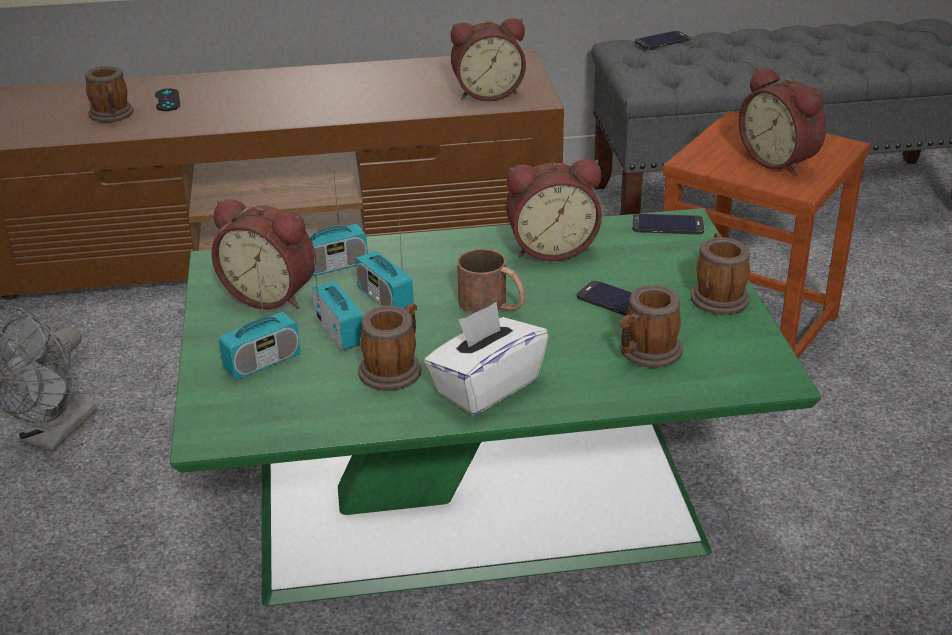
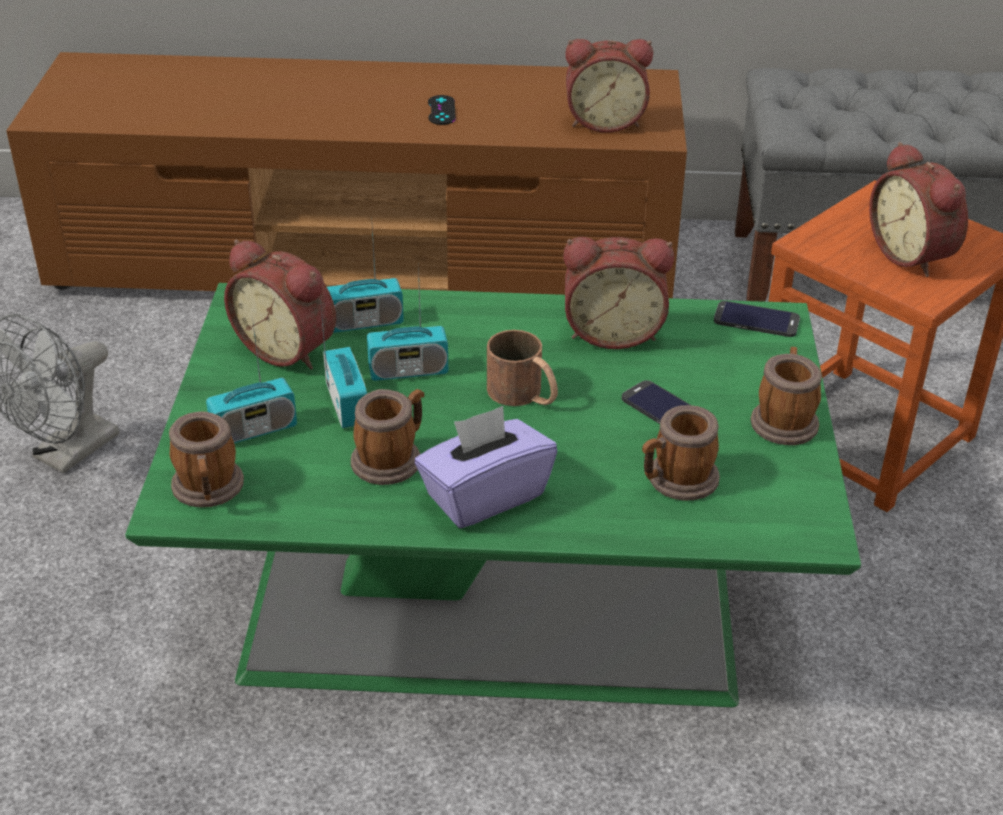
camera: 10 degrees right, 5 degrees up
(112, 116) = (184, 103): mug -> mug (208, 490)
(167, 100) = (248, 90): black game controller -> black game controller (441, 110)
(385, 299) = (408, 371): radio -> radio turned 75 degrees counterclockwise
(486, 387) = (484, 495): white tissue box -> purple tissue box
(662, 41) = (829, 76): phone -> none

